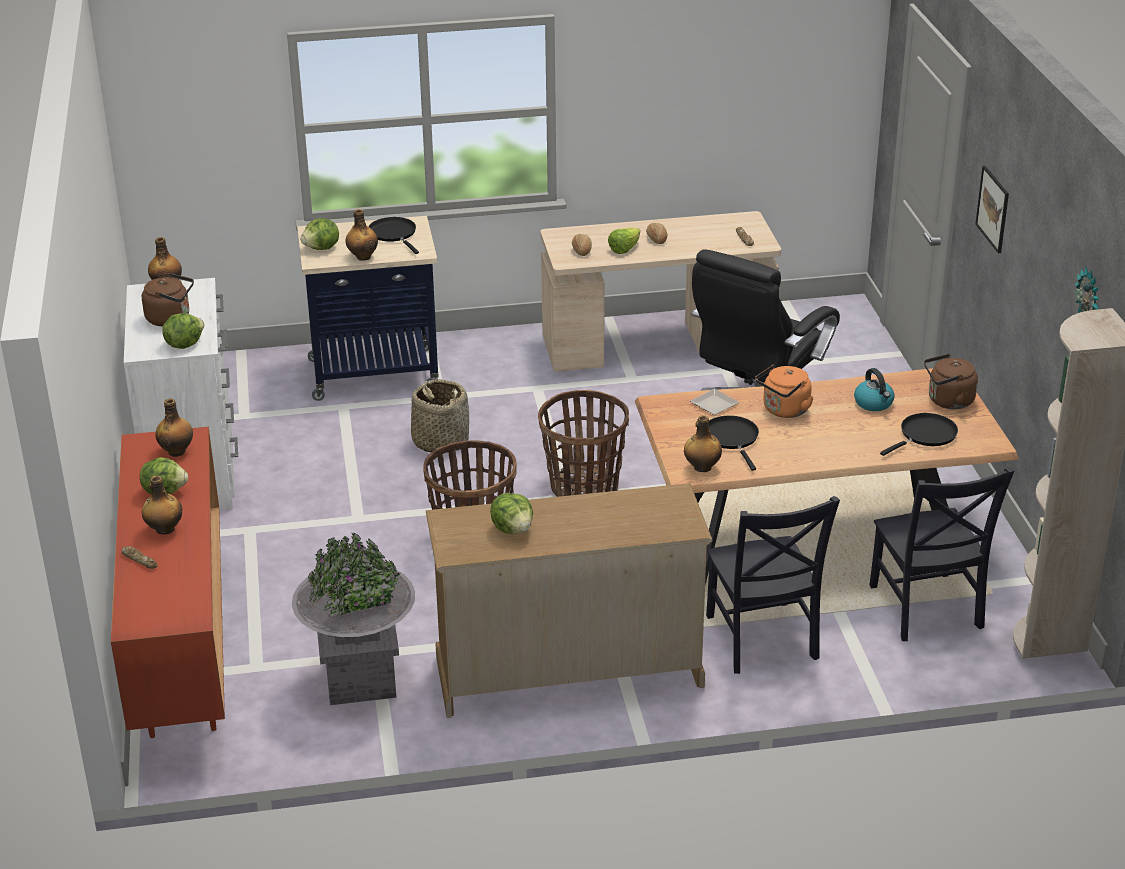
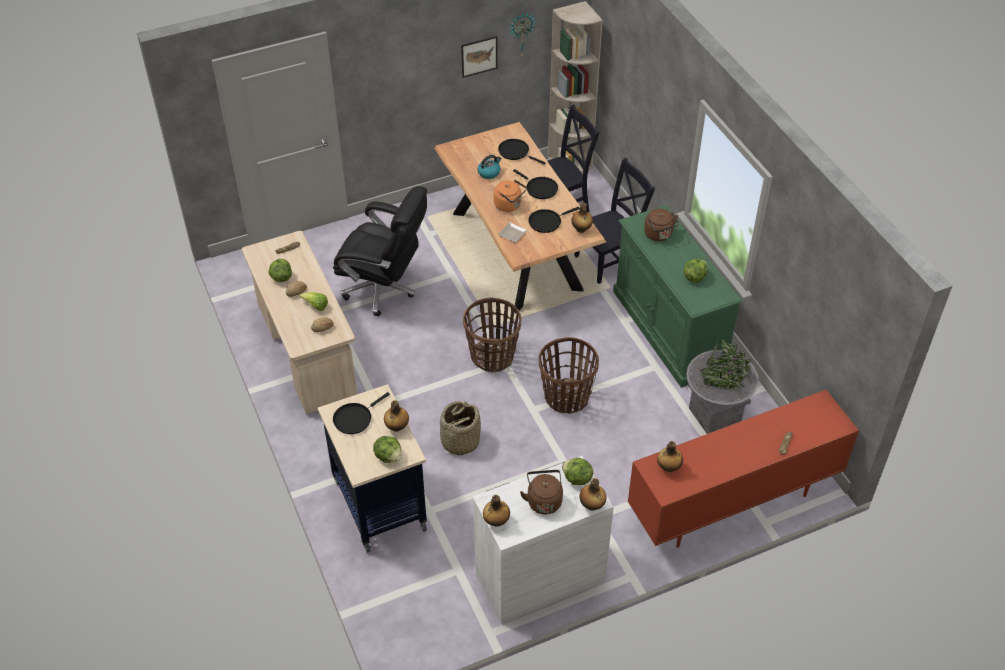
camera: 105 degrees left, 15 degrees up
(164, 491) = (713, 458): lettuce -> lettuce (281, 277)
(164, 529) = (751, 443): bottle -> bottle (591, 505)
(566, 671) = (668, 331): brown cabinet -> green cabinet
(820, 444) = (539, 188): none -> black frying pan
(947, 401) = (477, 146): brown kettle -> brown kettle (659, 235)
(993, 209) = (393, 72): picture -> picture (479, 56)

